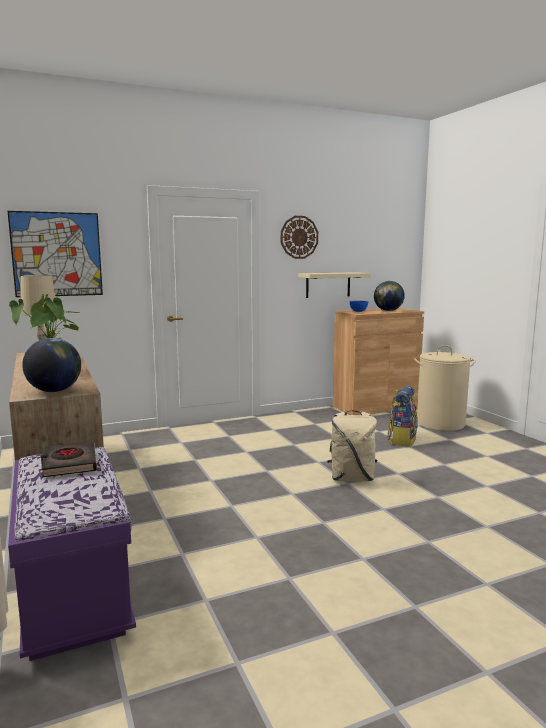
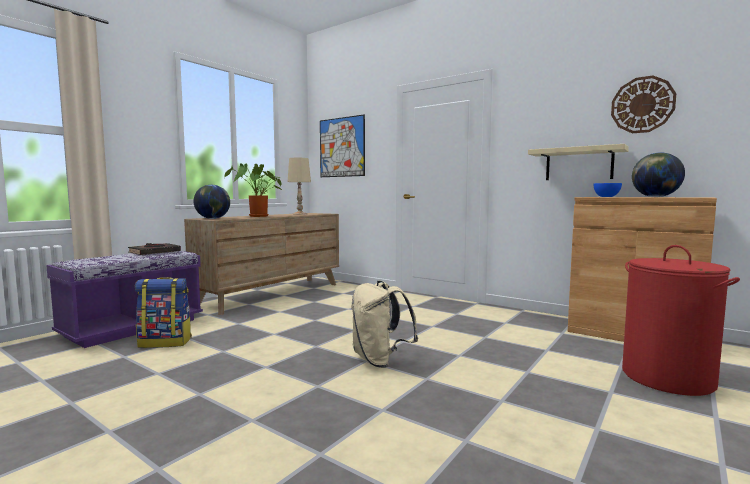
camera: 60 degrees right, 5 degrees down
(299, 237) = (539, 110): wall clock -> wall clock (642, 105)
(402, 440) = (542, 365): backpack -> backpack (166, 342)
(440, 423) = (667, 378): beige laundry basket -> red laundry basket

